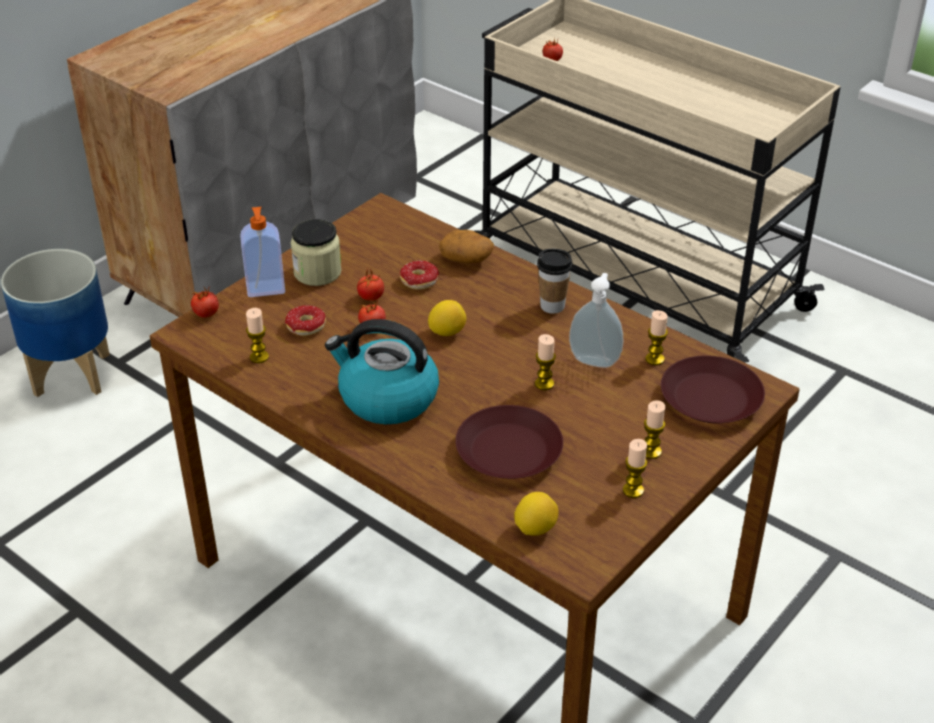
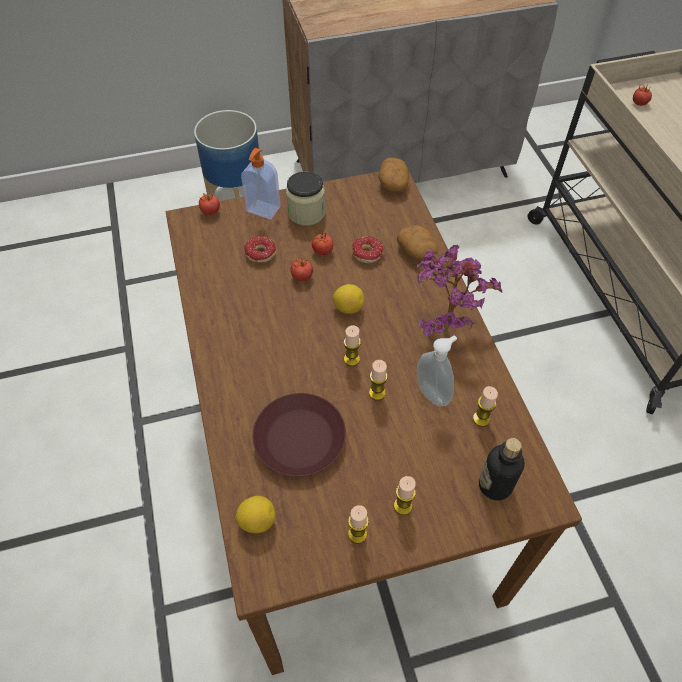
camera: 35 degrees right, 15 degrees up
(259, 357) = (211, 262): candle -> candle (351, 359)
(382, 212) = (392, 183): none -> potato
(386, 398) = (259, 342): kettle -> none
(552, 306) = (443, 325): cup -> potted plant
(711, 399) = (495, 485): brown plate -> bottle

